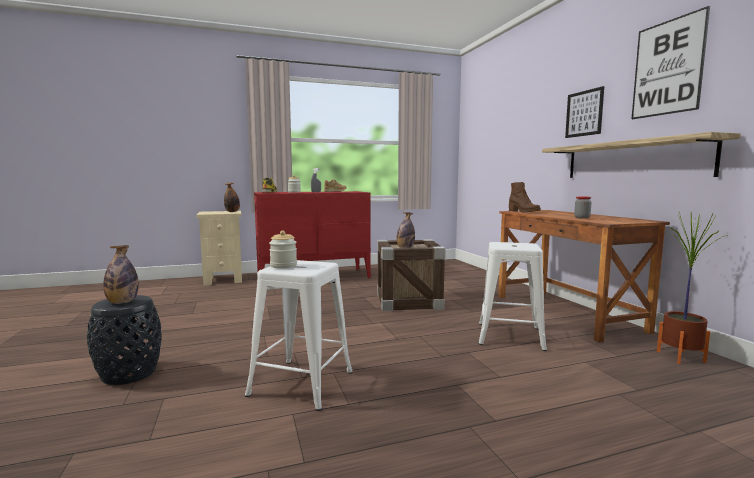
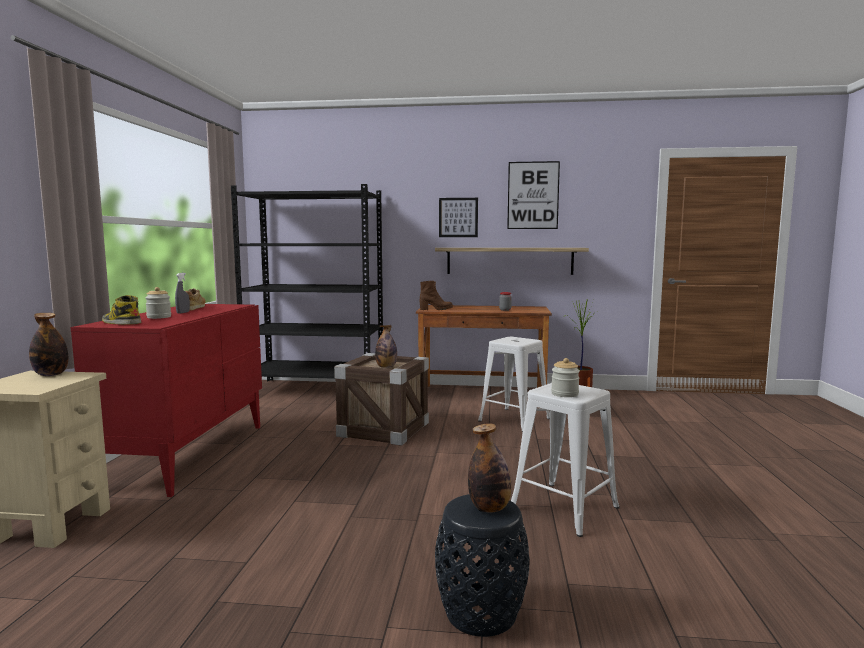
camera: 65 degrees left, 0 degrees up
(462, 272) = (316, 390): none -> black bookcase

